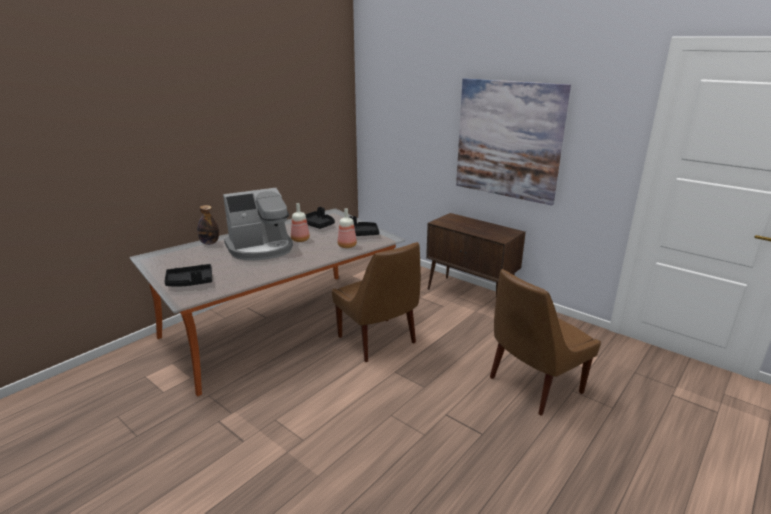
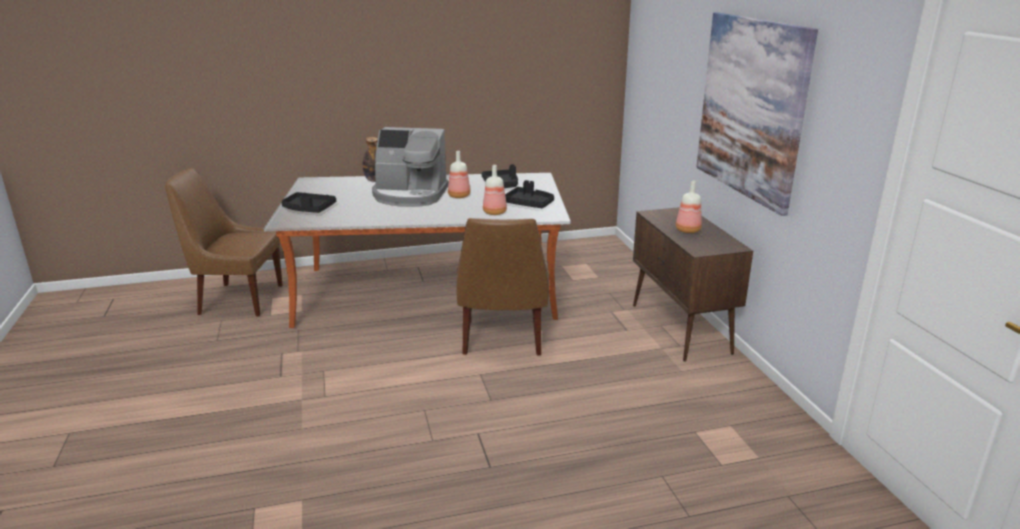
camera: 35 degrees right, 0 degrees up
(475, 228) = (687, 231): none -> bottle
(532, 386) = (616, 450): brown chair -> brown chair (237, 299)

